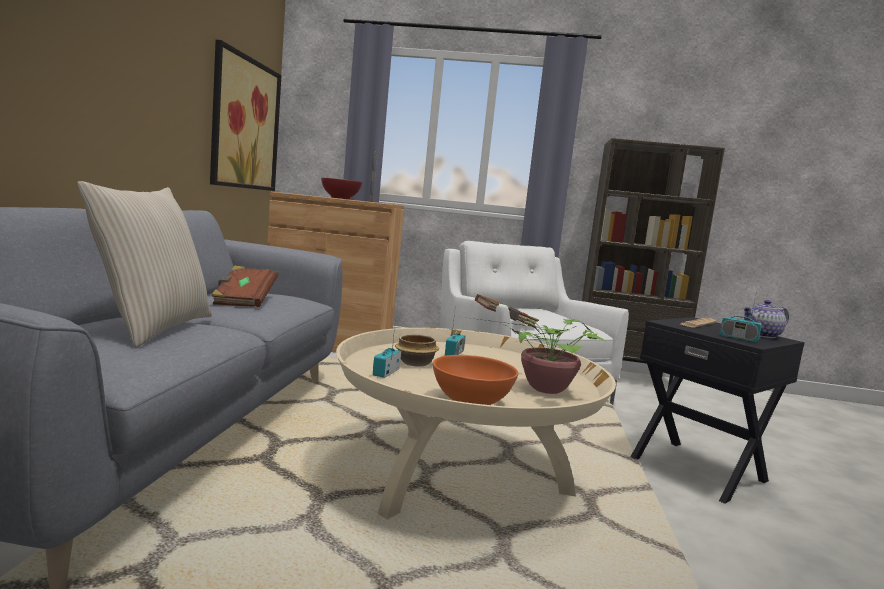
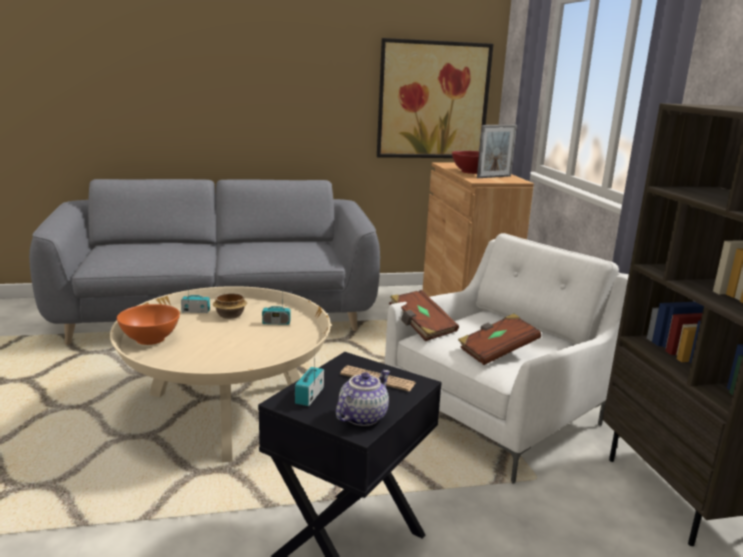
camera: 70 degrees right, 10 degrees up
(152, 328) = (175, 251): beige pillow -> none
(244, 301) = (276, 249): brown book -> brown book (496, 352)
(542, 388) = (209, 358): potted plant -> none
(762, 335) = (362, 416): teapot -> teapot turned 75 degrees clockwise

